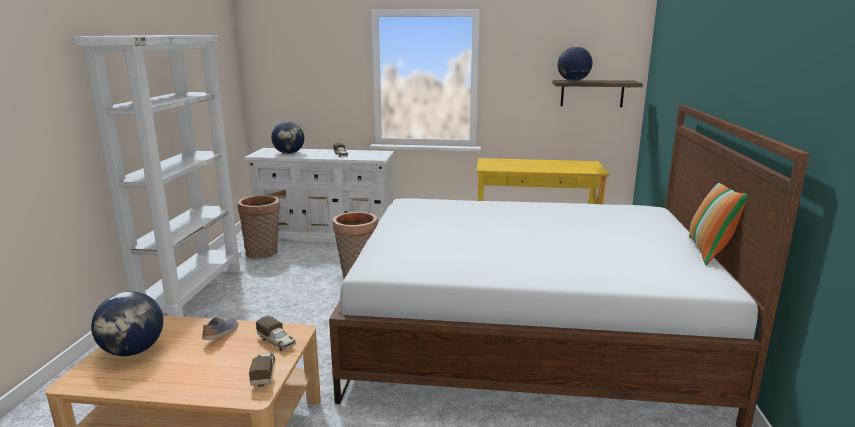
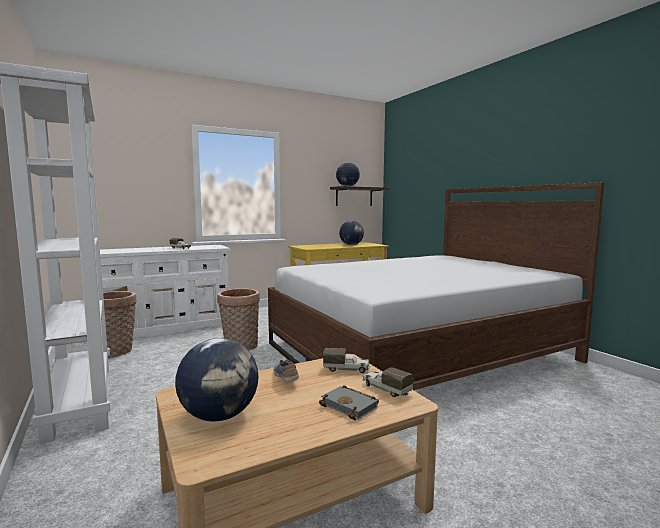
camera: 35 degrees left, 10 degrees down
(212, 379) = (351, 406): none -> grey book
(289, 153) = (124, 250): globe -> globe (351, 245)
(711, 251) = (517, 264): pillow -> none

